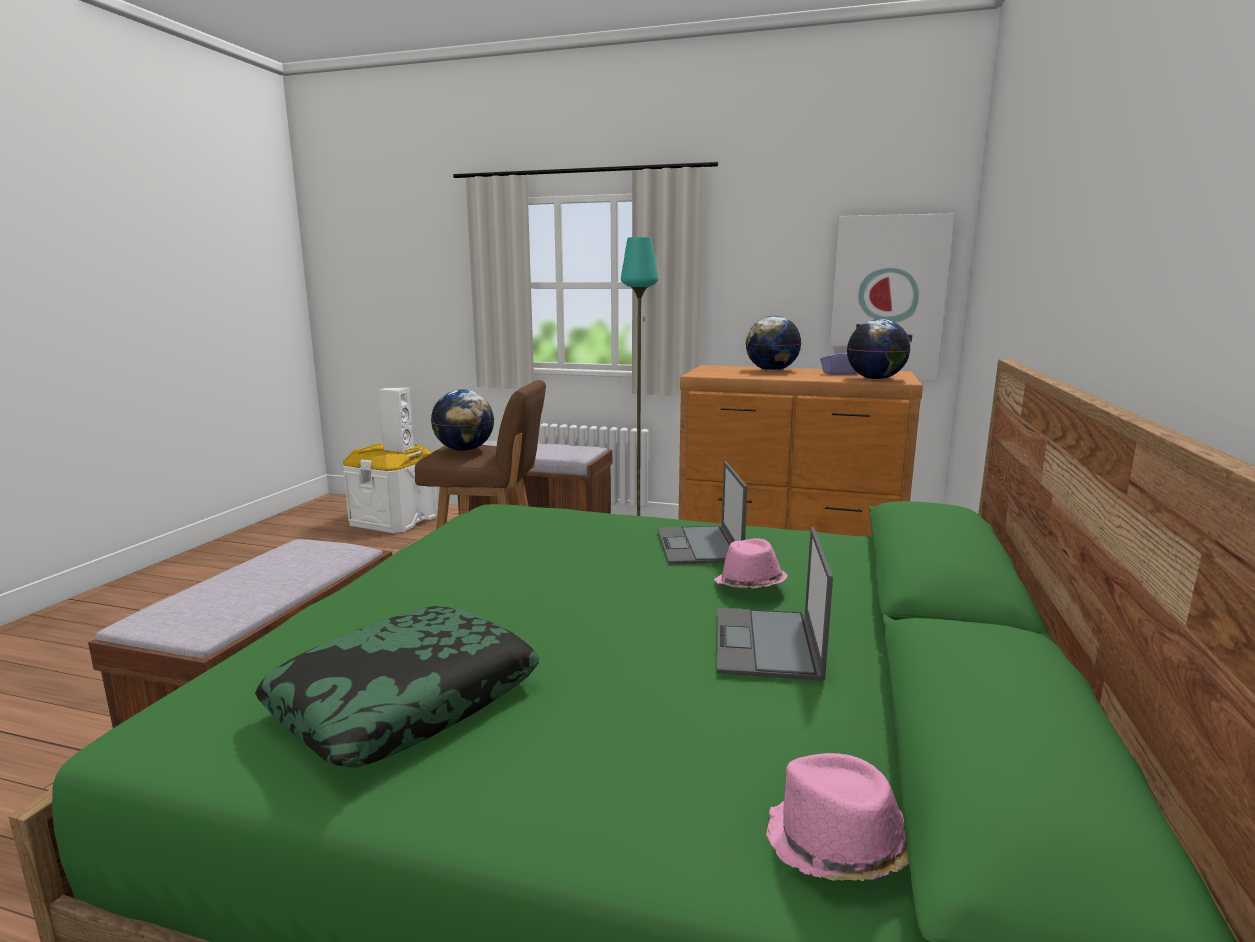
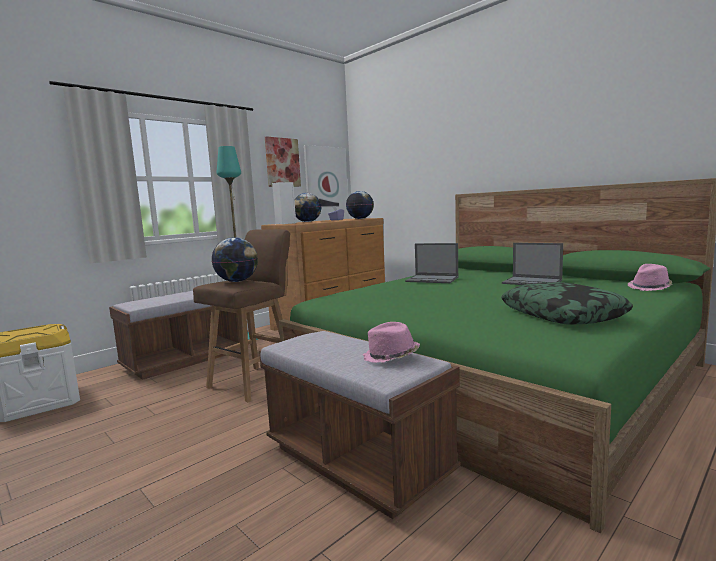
camera: 60 degrees left, 5 degrees down
(398, 448) = (38, 329): white speaker -> white speaker (284, 223)
(750, 585) = (481, 279): pink hat -> pink hat (391, 357)
(784, 253) = (282, 162): none -> picture

